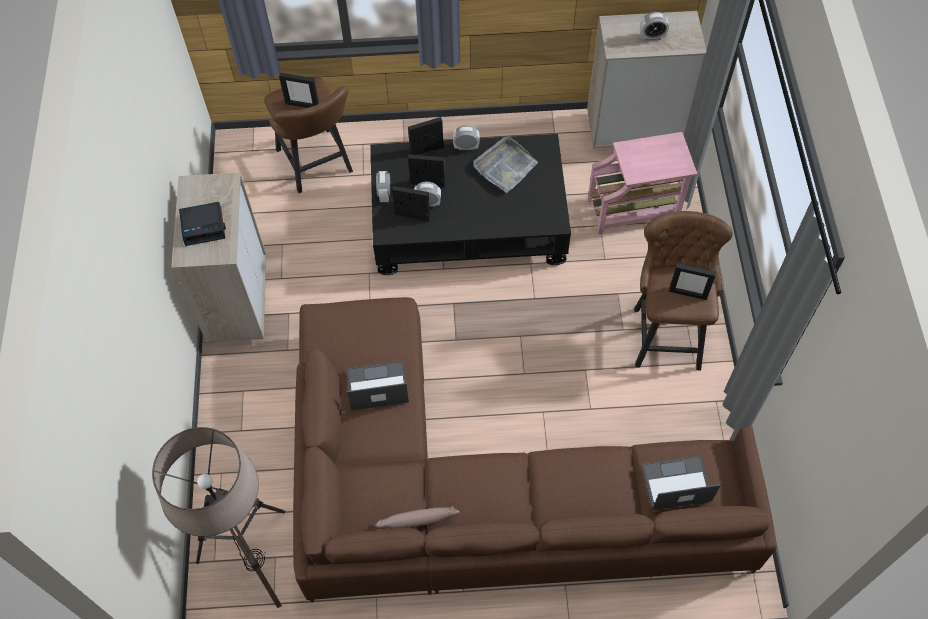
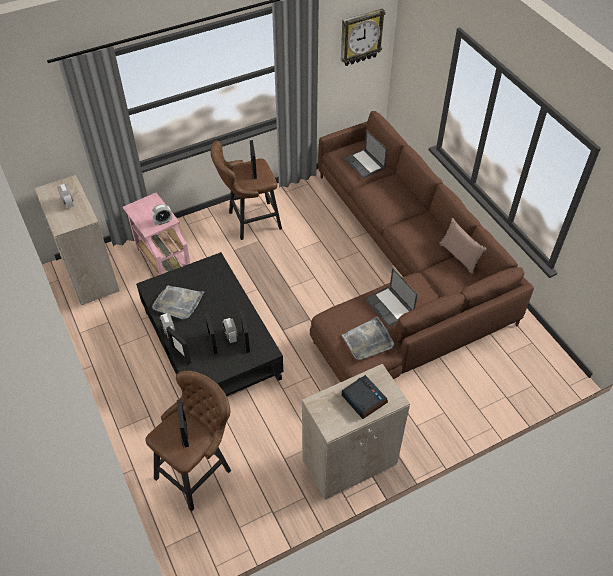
camera: 115 degrees left, 10 degrees down
(252, 558) = (516, 365): floor lamp -> none
(338, 337) = (368, 341): none -> grey tray
(384, 194) = (234, 366): alarm clock -> alarm clock (163, 221)
(841, 445) = (360, 37): none -> wall clock

